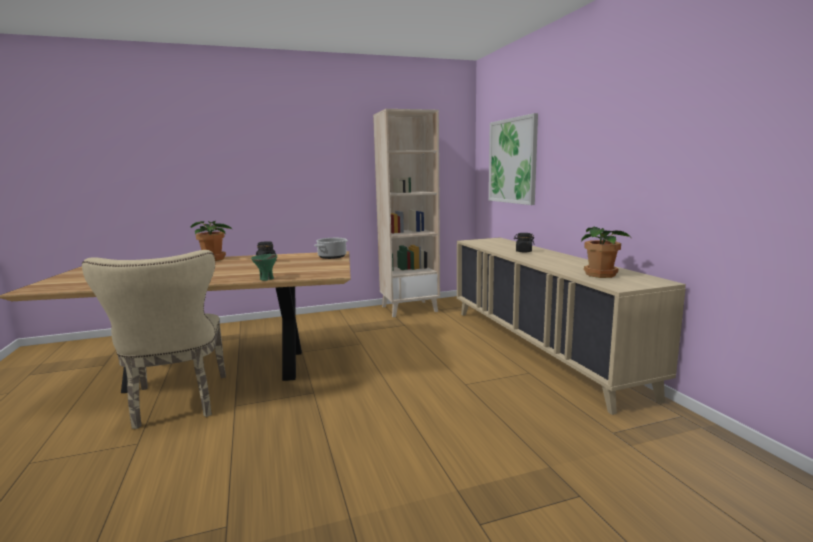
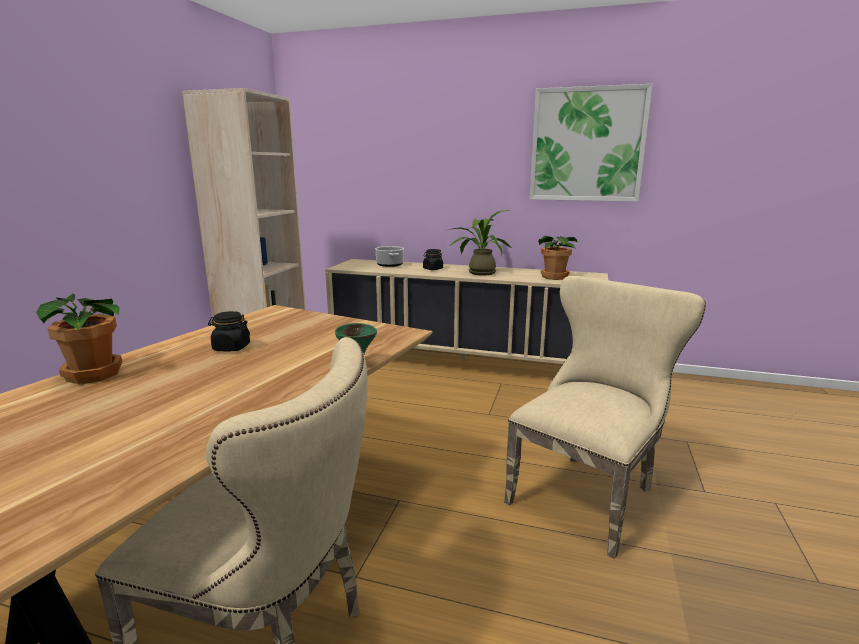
camera: 55 degrees left, 5 degrees up
(332, 257) = (293, 316): cooking pot -> cooking pot (390, 265)
(398, 457) = (588, 493): none -> beige chair
(512, 161) = (366, 170): picture -> picture (587, 145)
(547, 259) = (478, 272): none -> potted plant

